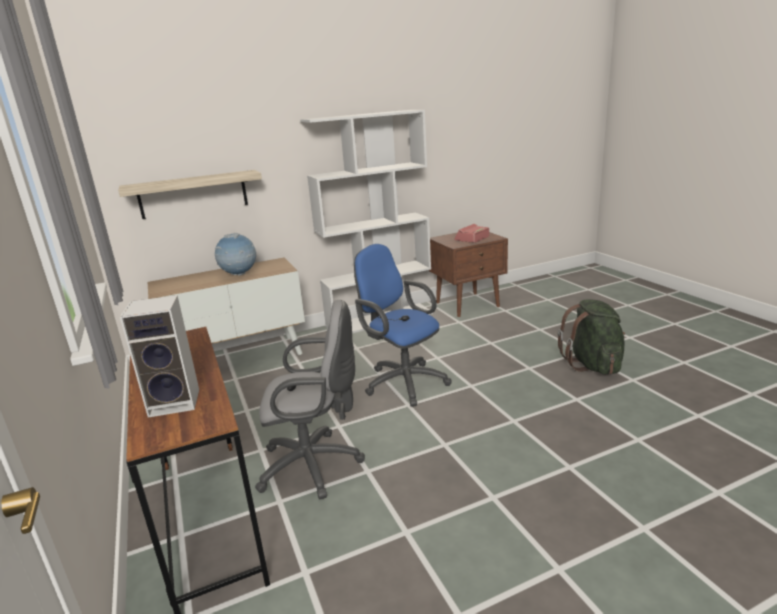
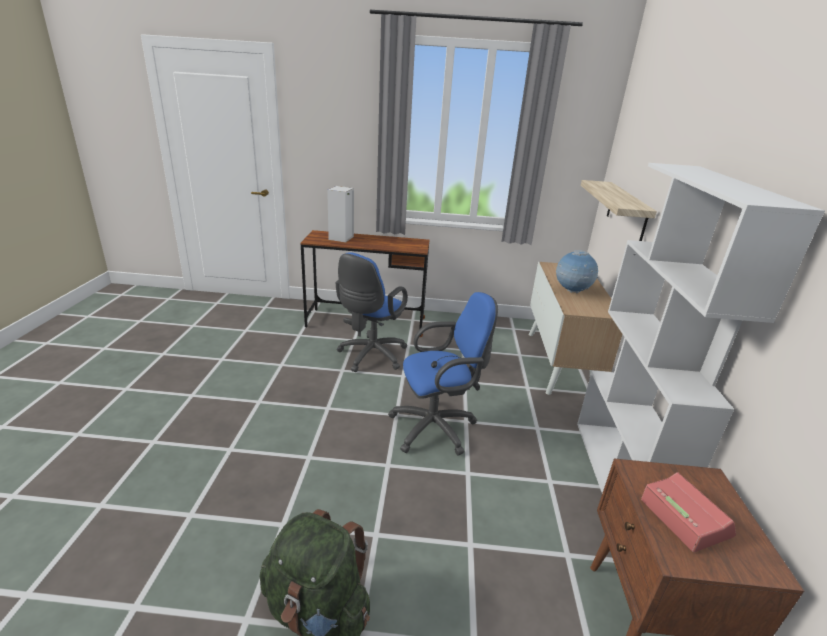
camera: 115 degrees right, 5 degrees up
(316, 465) = (370, 356): grey office chair -> blue office chair

